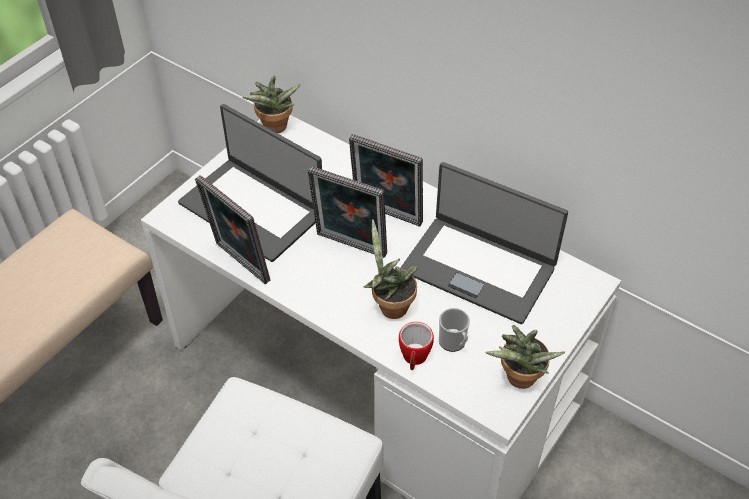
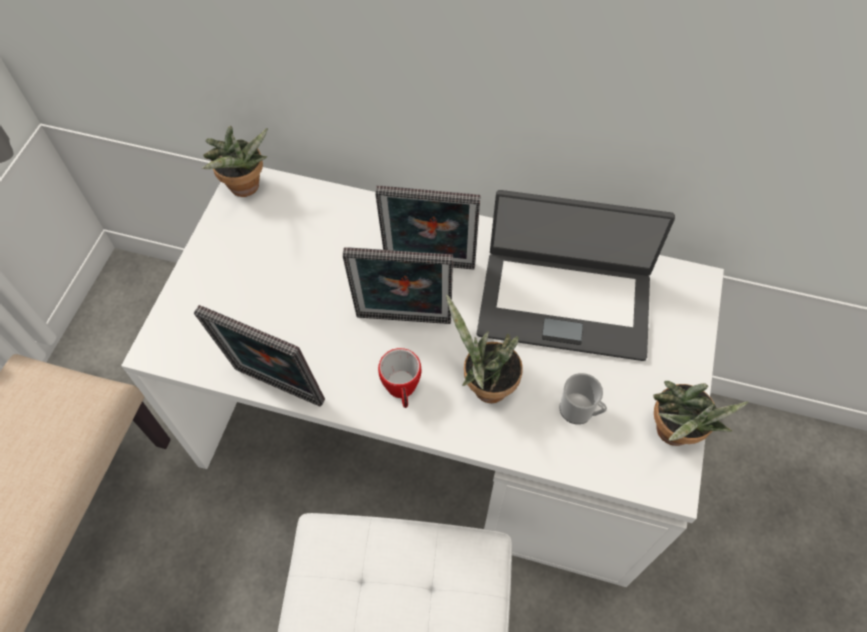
camera: 20 degrees left, 10 degrees up
(252, 208) = (262, 306): laptop -> none
(414, 359) = (543, 449): mug -> mug (402, 391)

